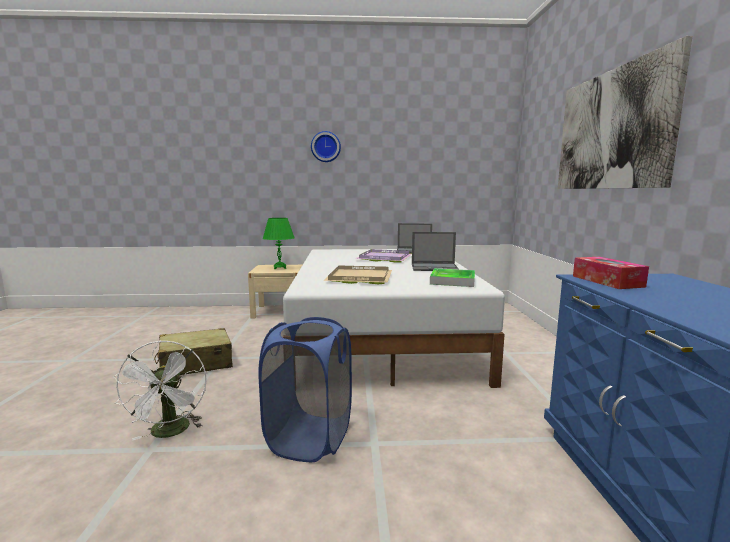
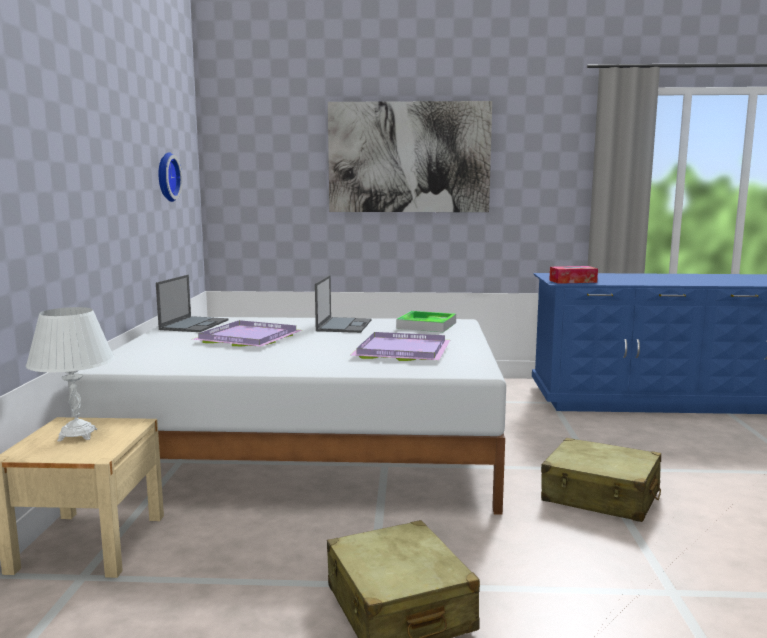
camera: 85 degrees left, 0 degrees up
(170, 433) = (632, 585): white fan -> none
(280, 268) = (78, 435): green table lamp -> white table lamp
(310, 438) = (600, 496): blue laundry basket -> beige suitcase
(326, 147) = (58, 132): wall clock -> wall clock (166, 177)
(360, 278) = (404, 351): beige tray -> purple tray

